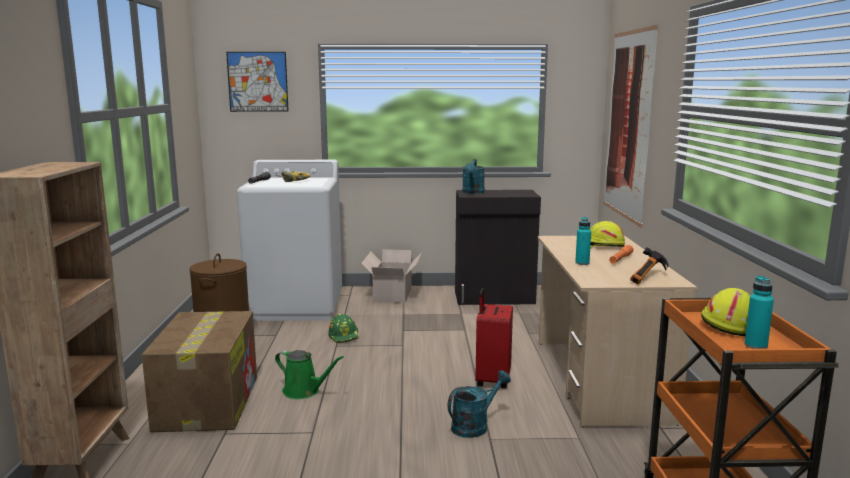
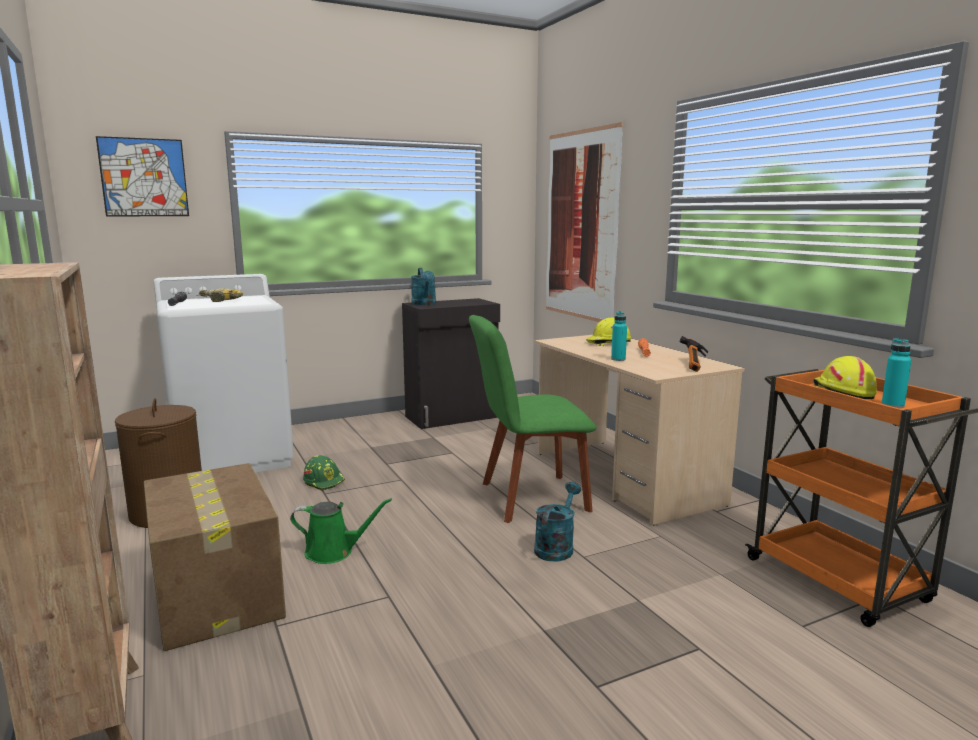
camera: 25 degrees left, 0 degrees up
(392, 295) = (339, 429): cardboard box -> none
(492, 380) = (528, 498): red suitcase -> green chair

